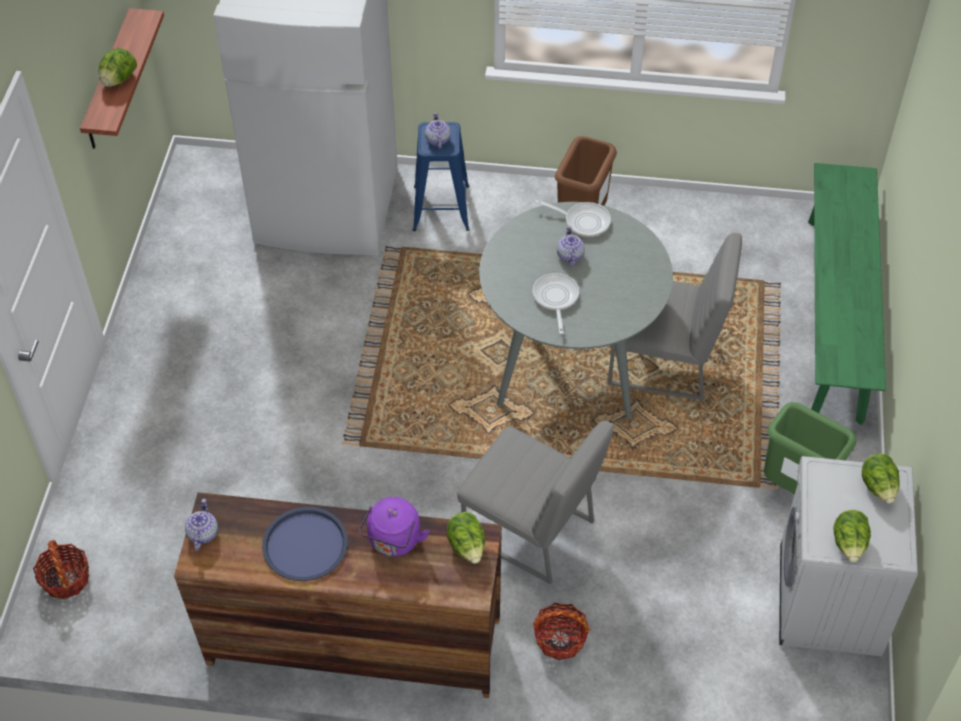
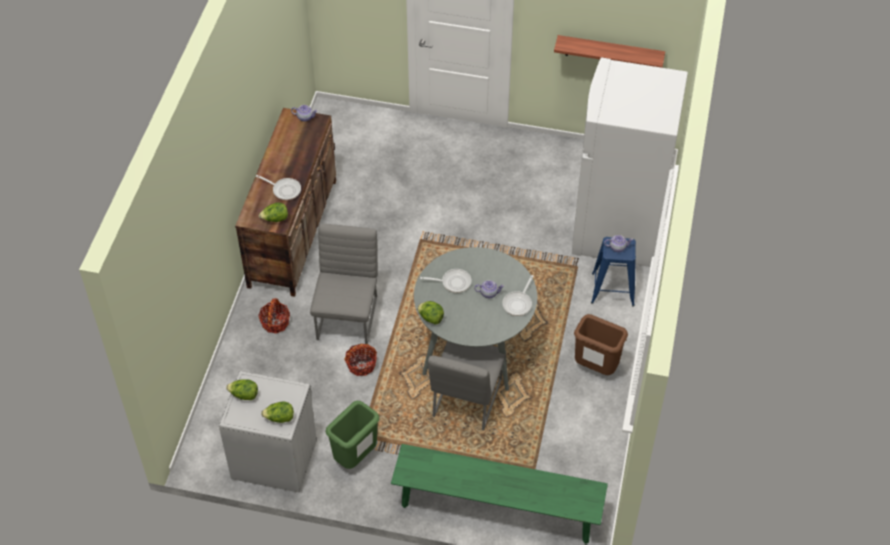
camera: 95 degrees right, 0 degrees up
(66, 579) = (352, 118): basket -> basket (361, 365)
(119, 80) = (598, 49): lettuce -> lettuce (430, 318)
(305, 545) = (290, 155): blue tray -> none
(394, 542) = (284, 190): purple kettle -> frying pan
(531, 531) = (348, 316): grey chair -> grey chair turned 150 degrees clockwise

